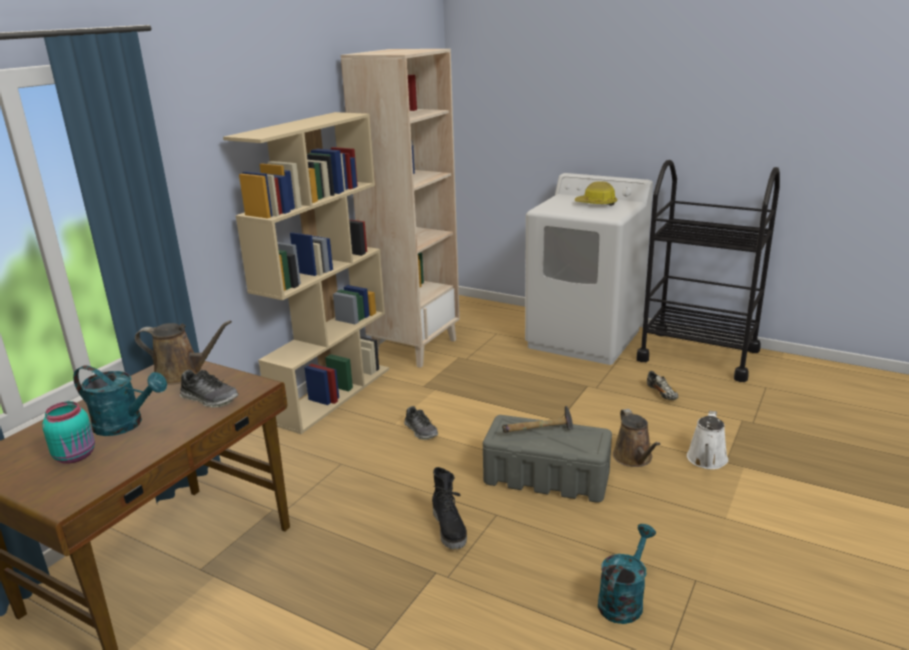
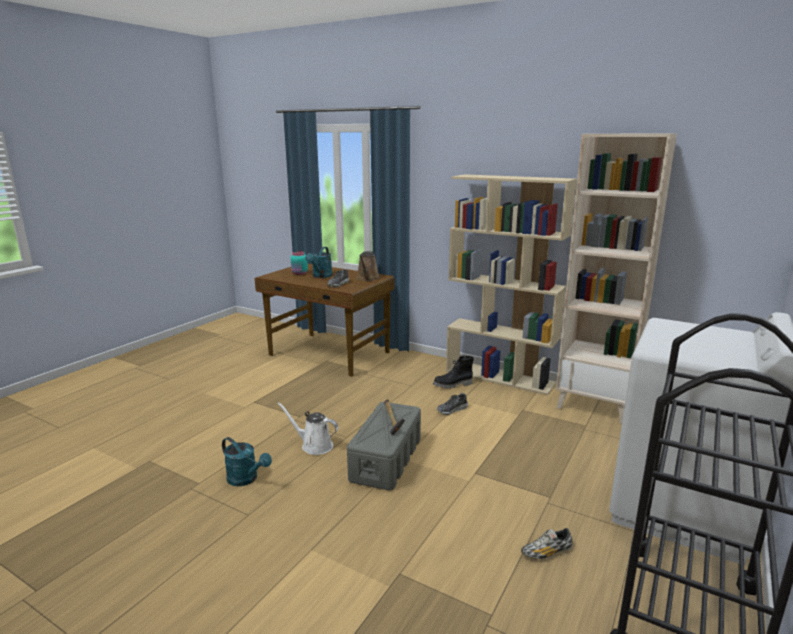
camera: 90 degrees right, 5 degrees down
(450, 529) = (336, 421): black boot -> black boot (453, 385)
(596, 204) = (713, 346): hard hat -> none
(634, 458) = (410, 509): brown watering can -> none
(706, 460) = (403, 558): white watering can -> white watering can (314, 445)

